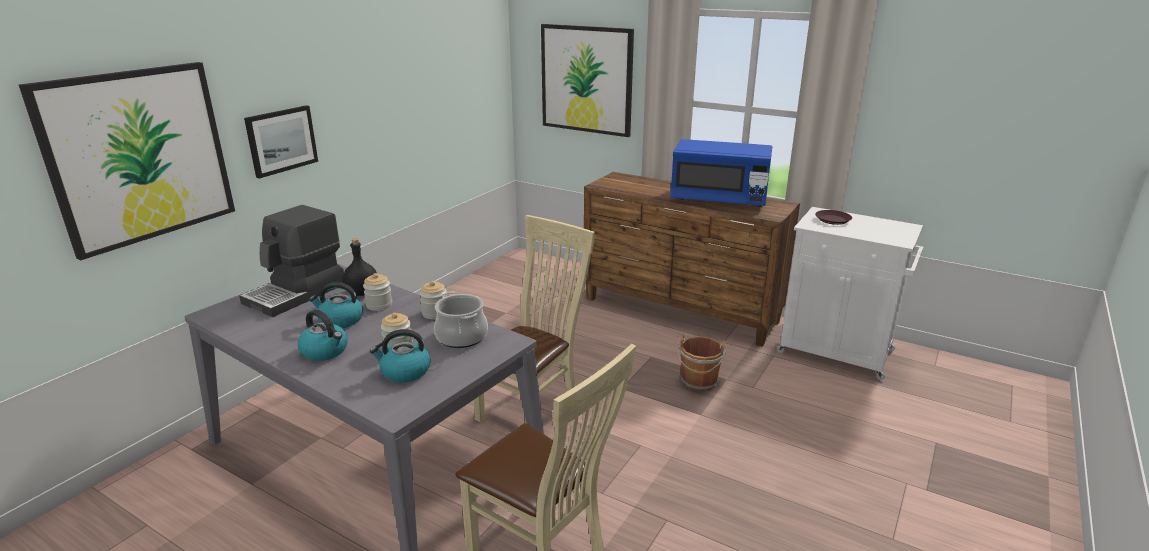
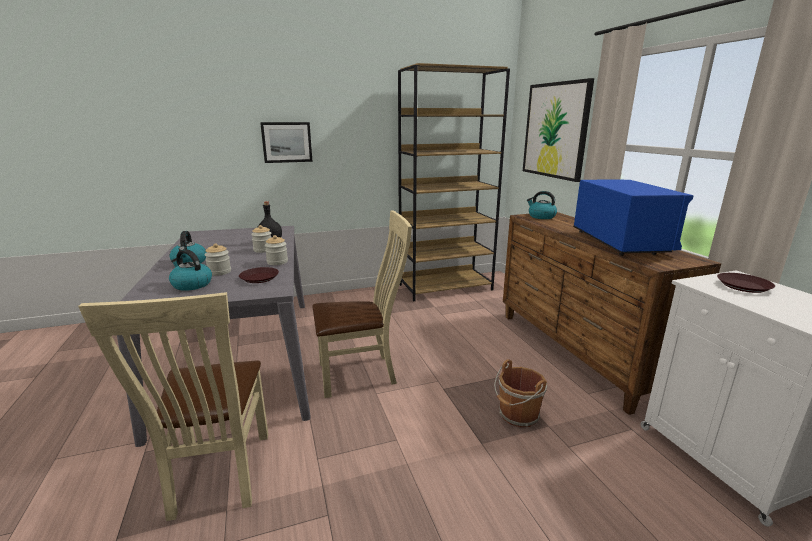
camera: 40 degrees right, 5 degrees down
(139, 156) = (186, 132): picture -> none
(297, 293) = (244, 235): coffee machine -> none
(340, 320) = (230, 251): kettle -> kettle (541, 216)
(461, 337) = (259, 278): cooking pot -> brown plate
(487, 286) = (445, 287): none -> brown bookcase
(719, 199) = (620, 242): blue microwave -> blue microwave turned 150 degrees counterclockwise

